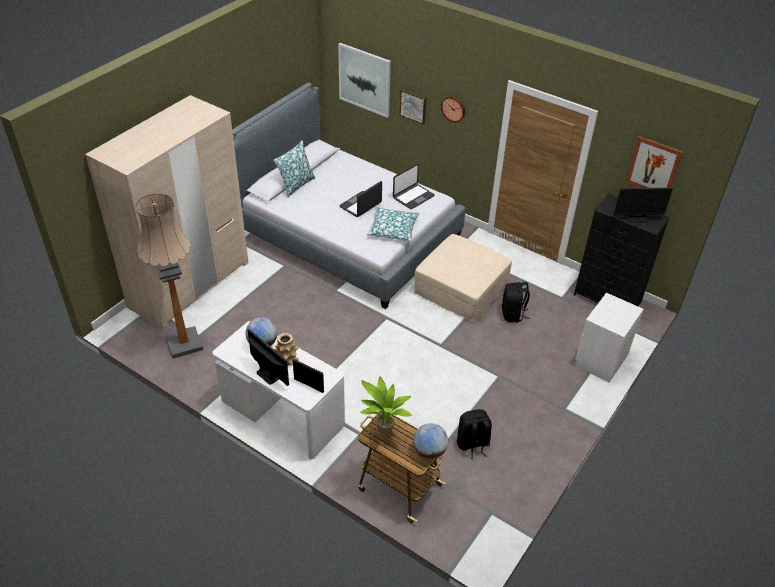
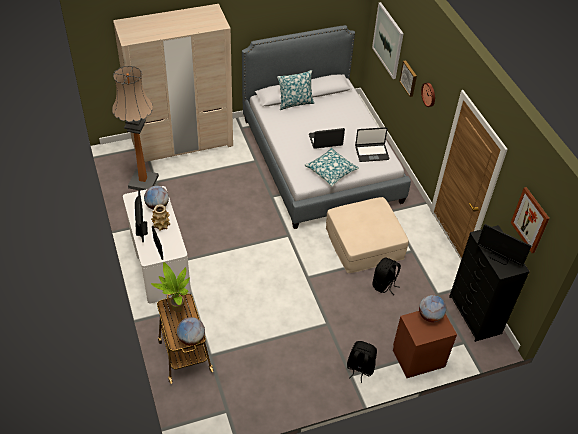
camera: 35 degrees right, 5 degrees up
(472, 444) = (260, 358): black backpack -> black backpack (359, 368)
(600, 359) = (418, 357): white nightstand -> brown nightstand
(608, 306) = (430, 316): none -> globe

